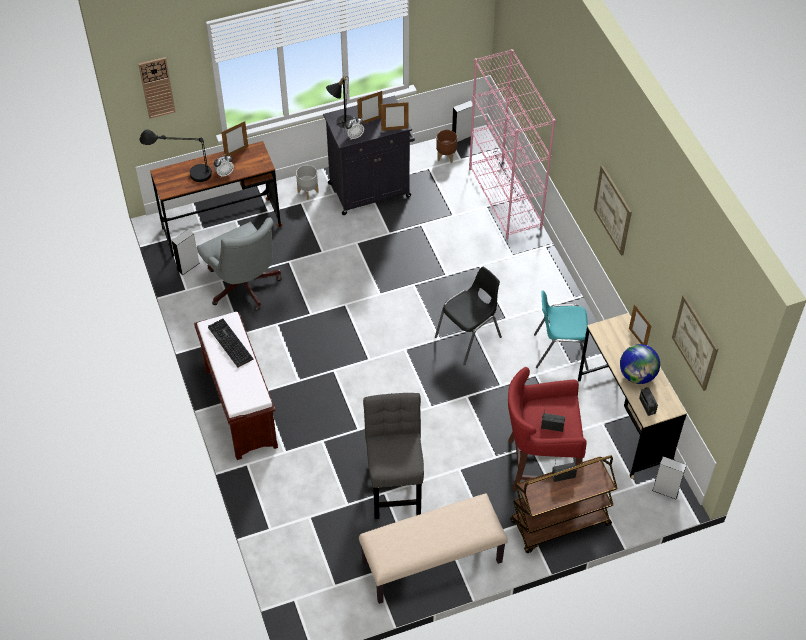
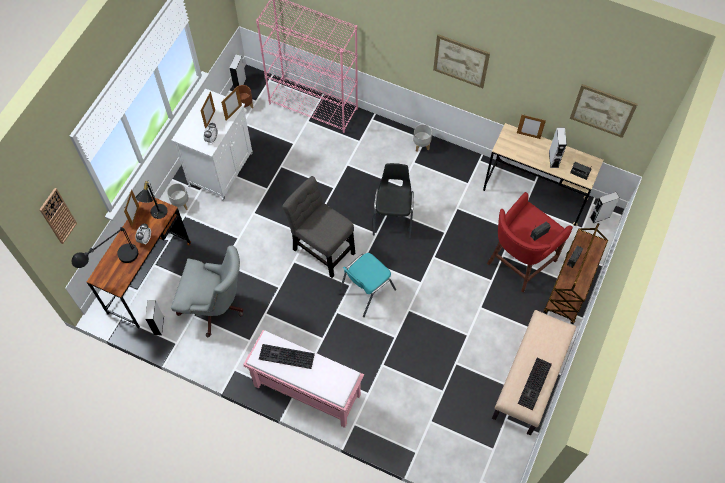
camera: 45 degrees left, 10 degrees up
(239, 407) = (306, 391): brown bench -> pink bench
(341, 121) = (191, 135): black table lamp -> black table lamp (156, 213)
(371, 189) = (221, 168): black cabinet -> white cabinet
(395, 484) = (455, 352): grey chair -> grey chair (321, 248)
(410, 546) = (535, 385): none -> keyboard
(560, 351) = (453, 180): turquoise chair -> turquoise chair (366, 291)
(564, 301) = (421, 145): none -> grey planter
(637, 375) = (553, 159): globe -> grey speaker

